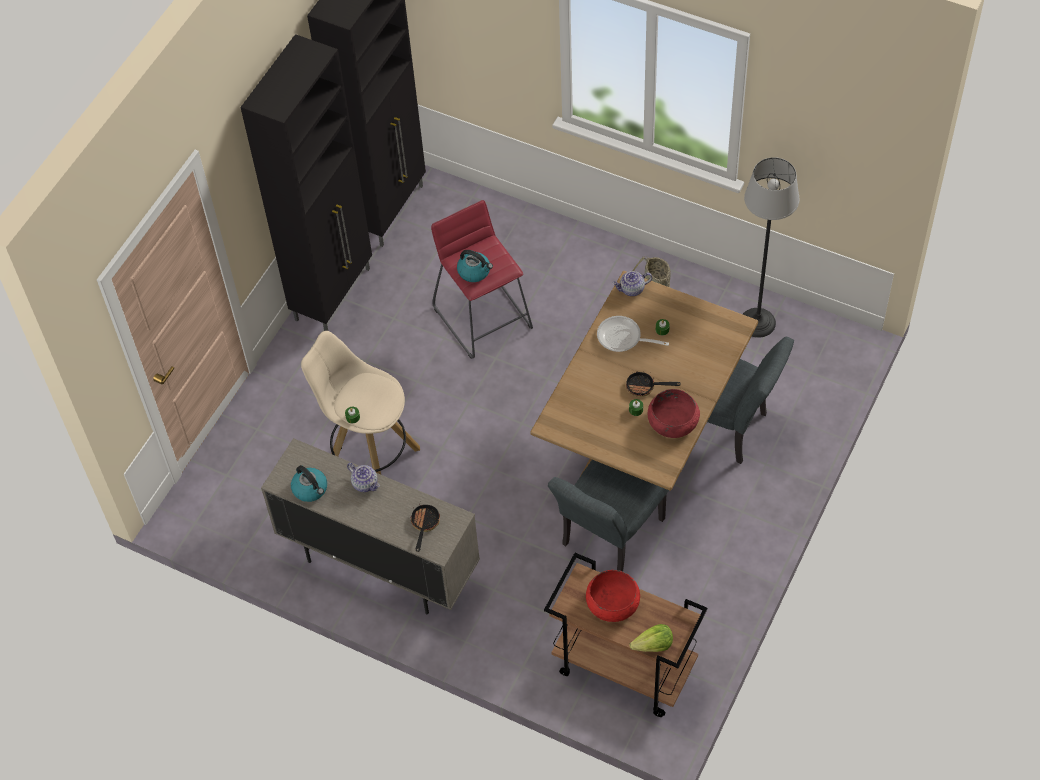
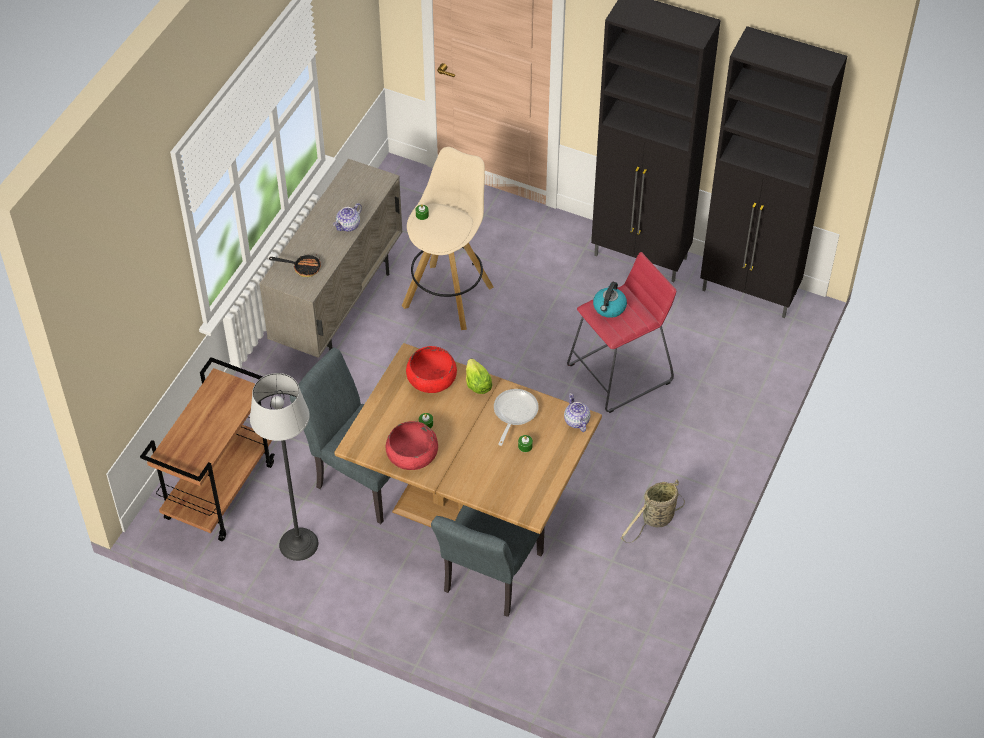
camera: 85 degrees right, 5 degrees down
(310, 489) = (344, 190): kettle -> none
(613, 602) = (219, 414): red bowl -> red bowl (431, 378)
(645, 387) = (453, 431): frying pan -> none
(653, 645) = (171, 444): lettuce -> lettuce (477, 384)
(757, 322) = (627, 612): floor lamp -> floor lamp (298, 544)

